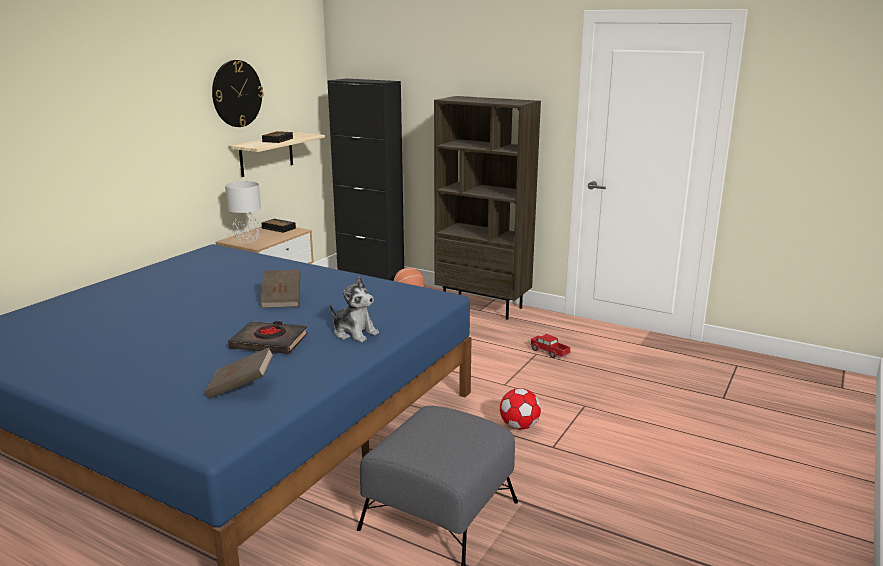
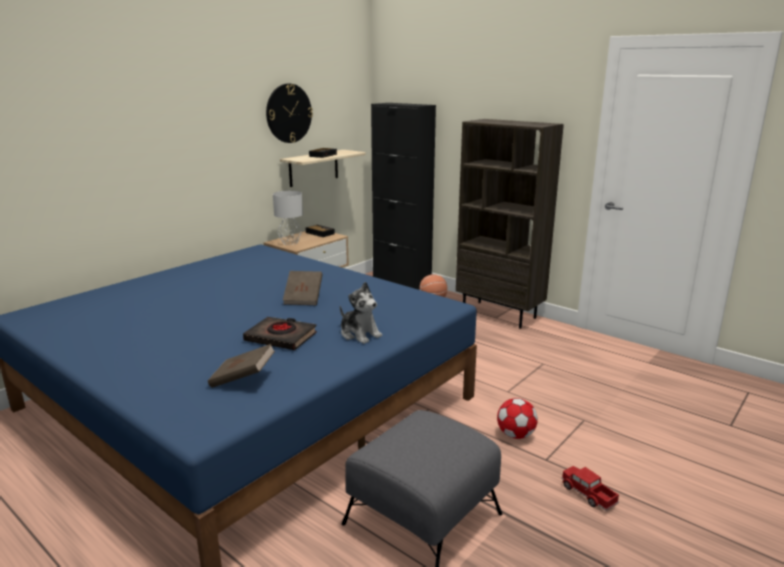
camera: 10 degrees right, 0 degrees up
(549, 352) = (556, 363): toy truck -> toy truck (588, 494)

